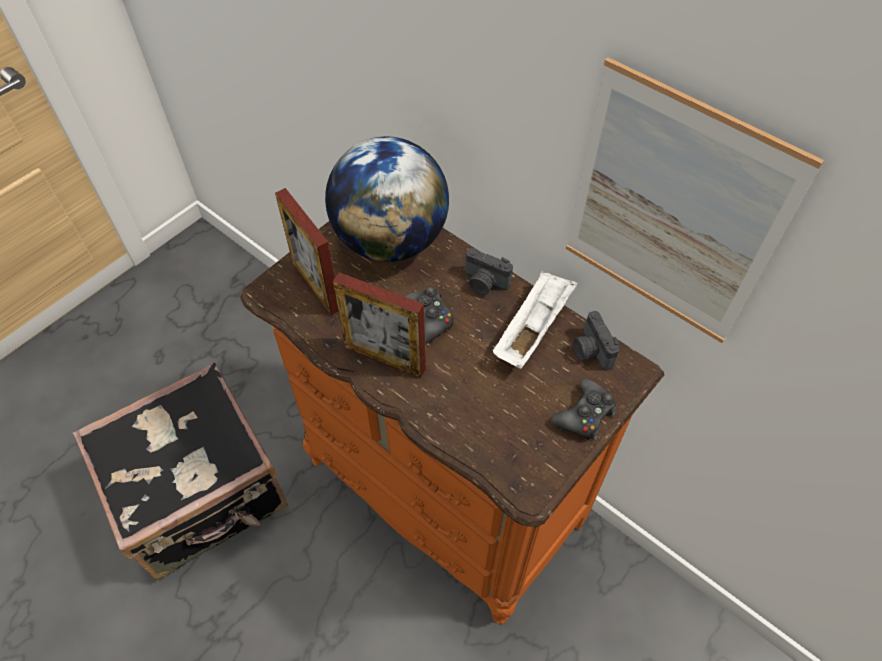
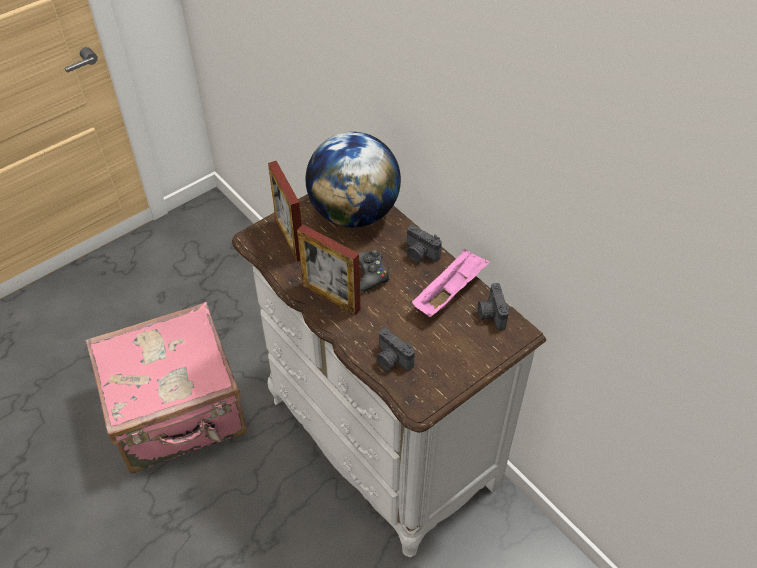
camera: 10 degrees right, 5 degrees down
(203, 494) = (179, 413): black suitcase -> pink suitcase
(441, 493) = (378, 444): orange dresser -> white dresser
(481, 433) = (391, 360): none -> camera
(533, 328) = (450, 292): white tray -> pink tray
(585, 415) = (474, 359): black game controller -> none
(671, 211) = (546, 208): picture -> none

